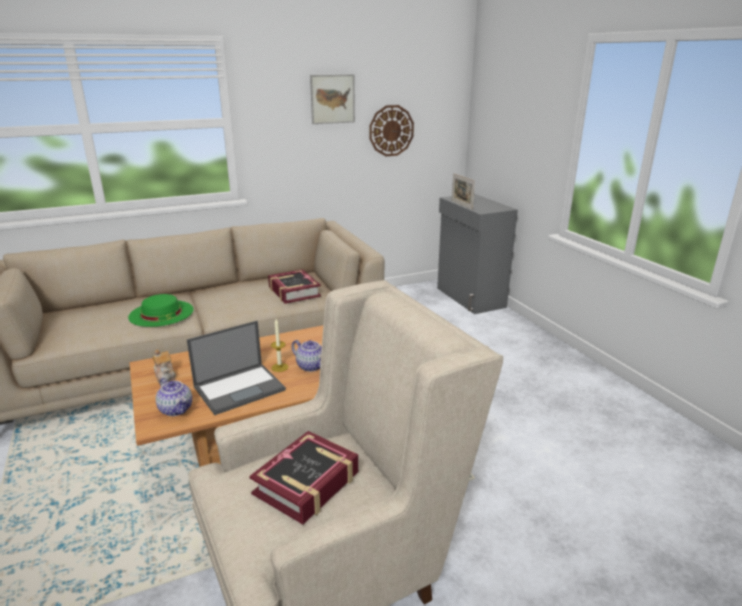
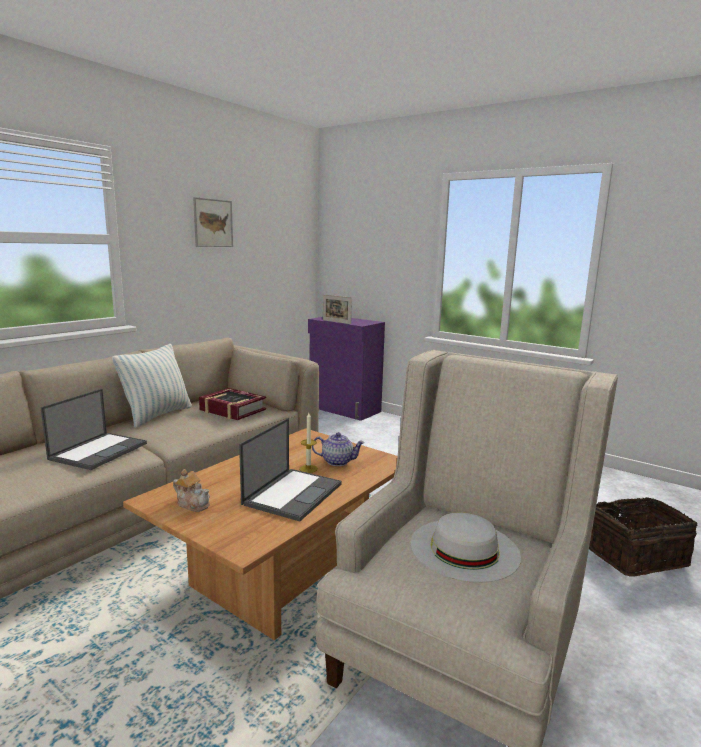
camera: 30 degrees left, 10 degrees down
(161, 313) = (99, 451): green hat -> laptop
(176, 409) = (250, 528): teapot -> none
(234, 286) = (157, 415): none -> pillow
(307, 483) = (464, 549): book -> white hat
(391, 130) = (262, 257): wall clock -> none
(469, 298) = (344, 409): grey cabinet -> purple cabinet
(617, 554) = (632, 555): none -> basket

